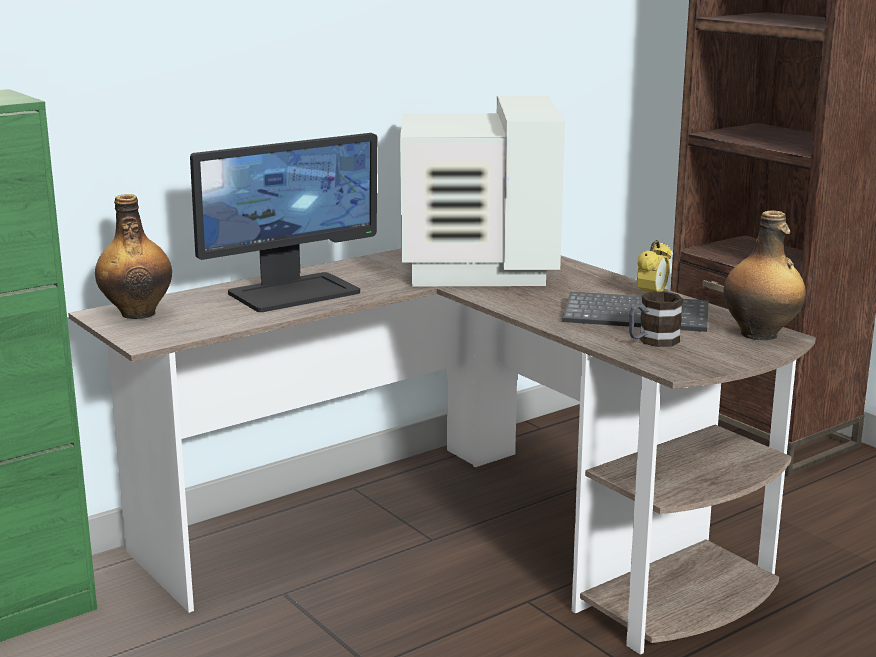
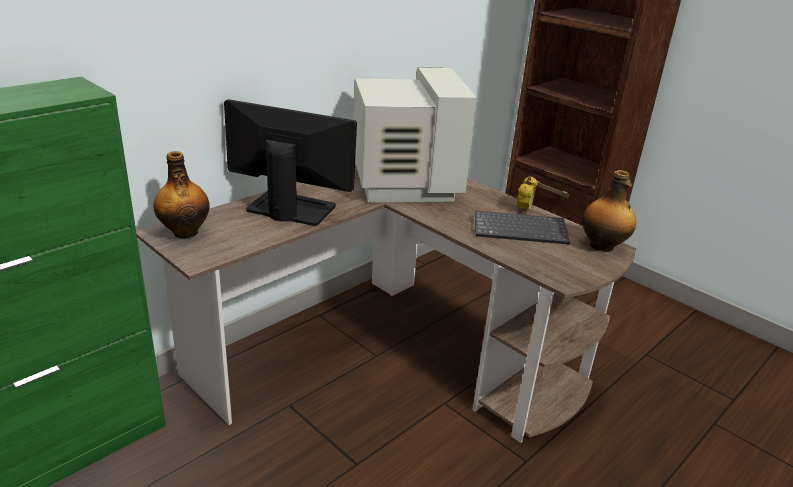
camera: 10 degrees left, 10 degrees up
(293, 292) = (290, 209): monitor -> monitor turned 120 degrees counterclockwise
(652, 341) = (538, 254): mug -> none

